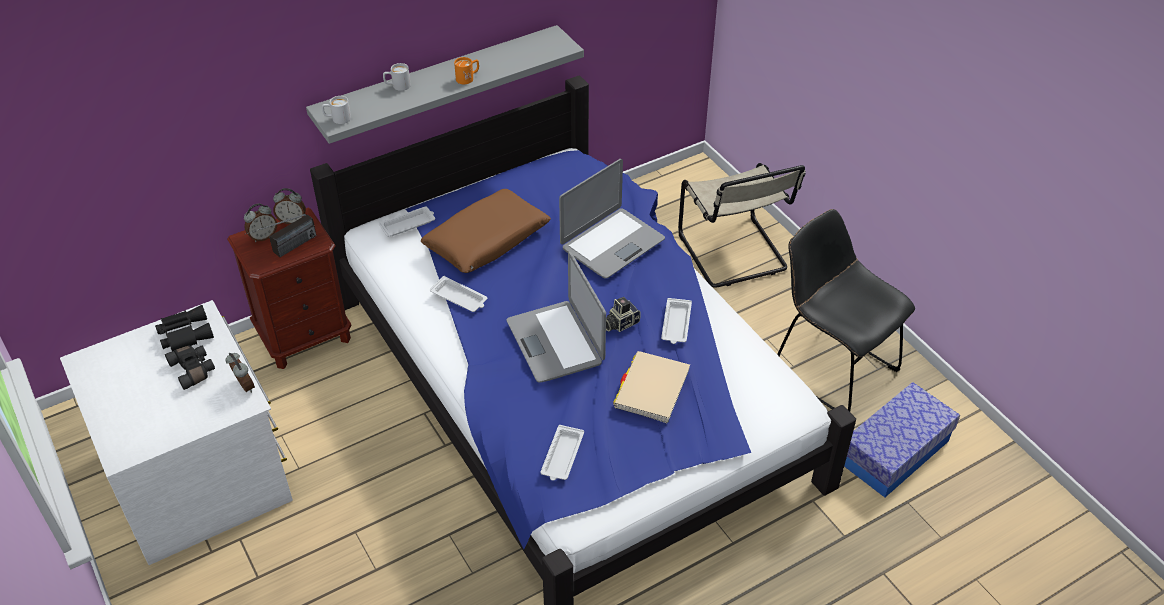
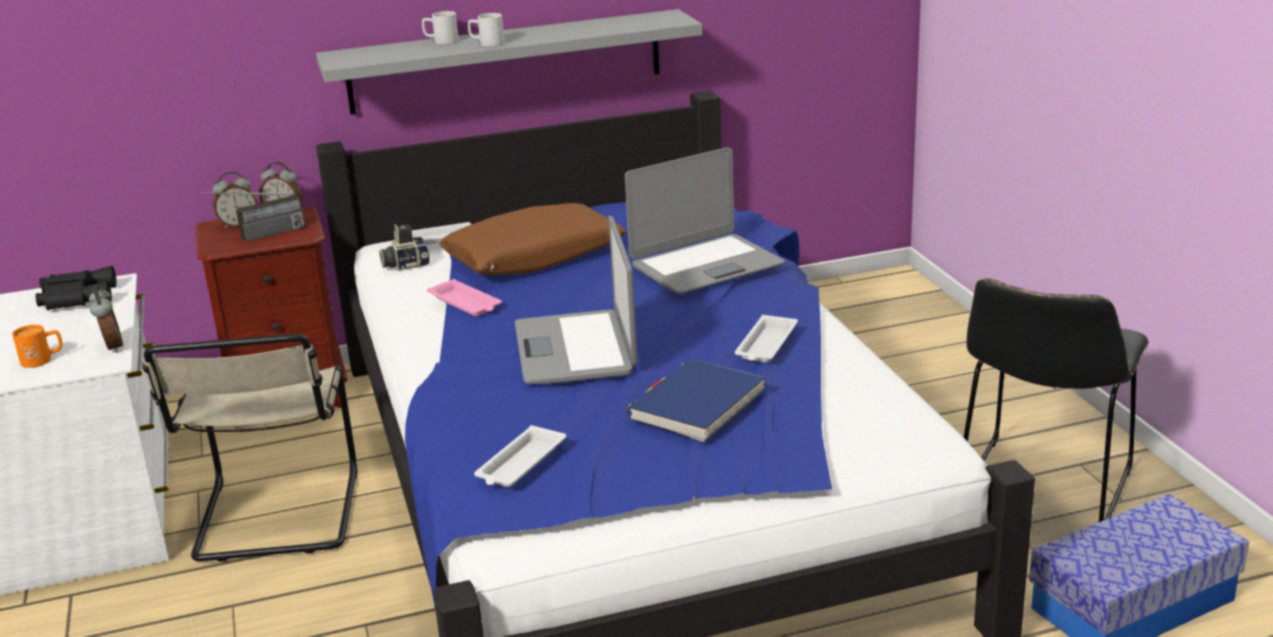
camera: 15 degrees right, 20 degrees down
(194, 370) = (61, 328): black binoculars -> none
(337, 119) = (346, 59): white mug -> white mug (486, 43)
(460, 298) = (466, 303): white tray -> pink tray
(468, 78) = (535, 38): orange mug -> orange mug (43, 360)
(620, 323) = (680, 337): camera -> camera (405, 265)
(651, 389) = (697, 405): beige book -> blue book
(734, 254) = (922, 362): beige chair -> beige chair (276, 518)
(830, 367) = (1041, 492): black chair -> black chair turned 120 degrees counterclockwise

